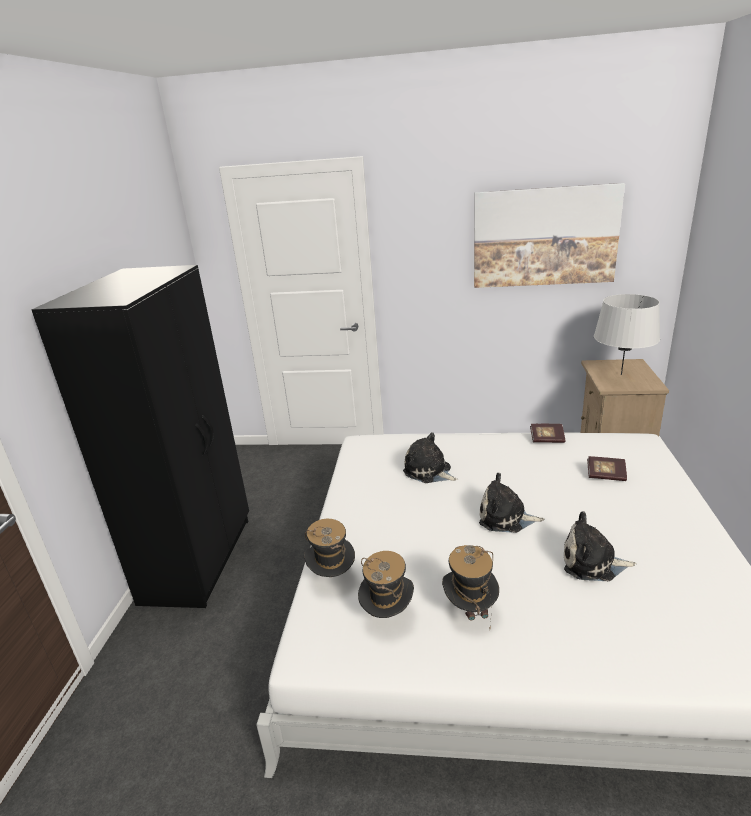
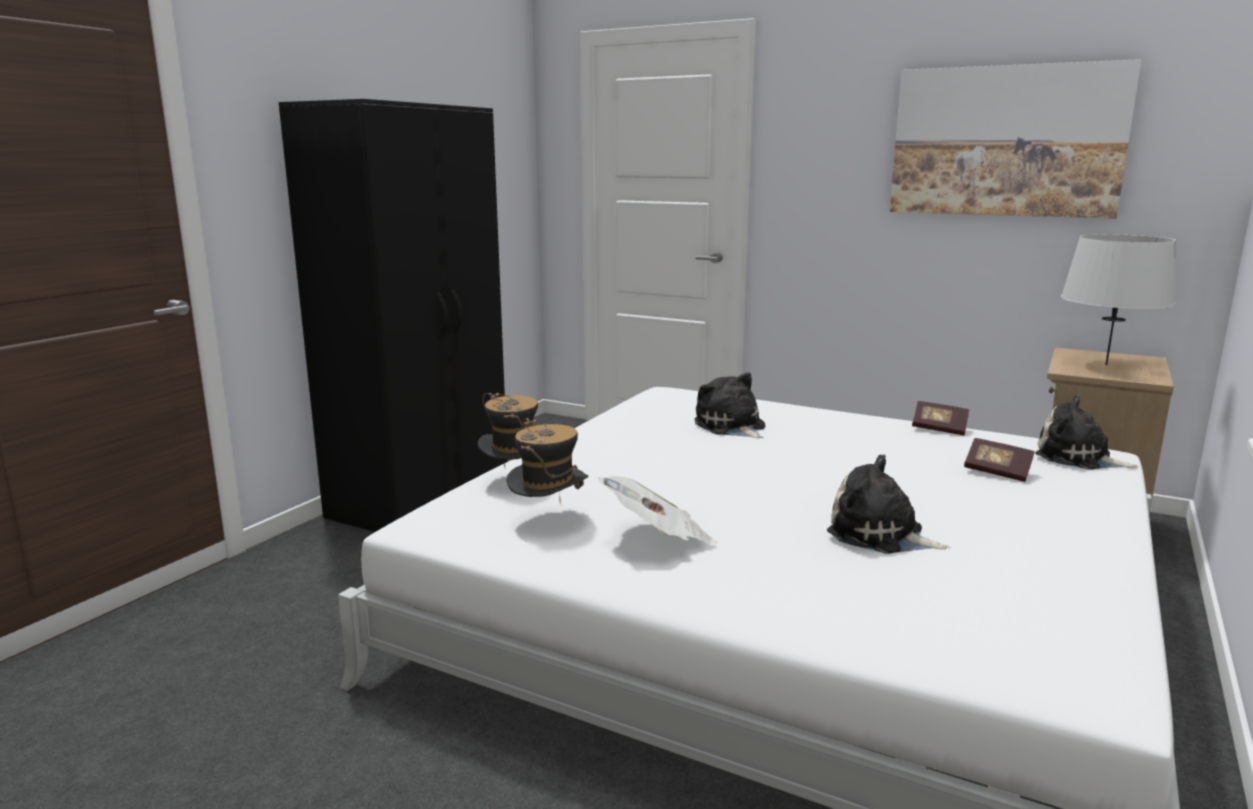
camera: 20 degrees right, 10 degrees down
(470, 611) = (658, 538): hat -> newspaper
(506, 518) = (794, 477): plush toy -> plush toy (1078, 458)

